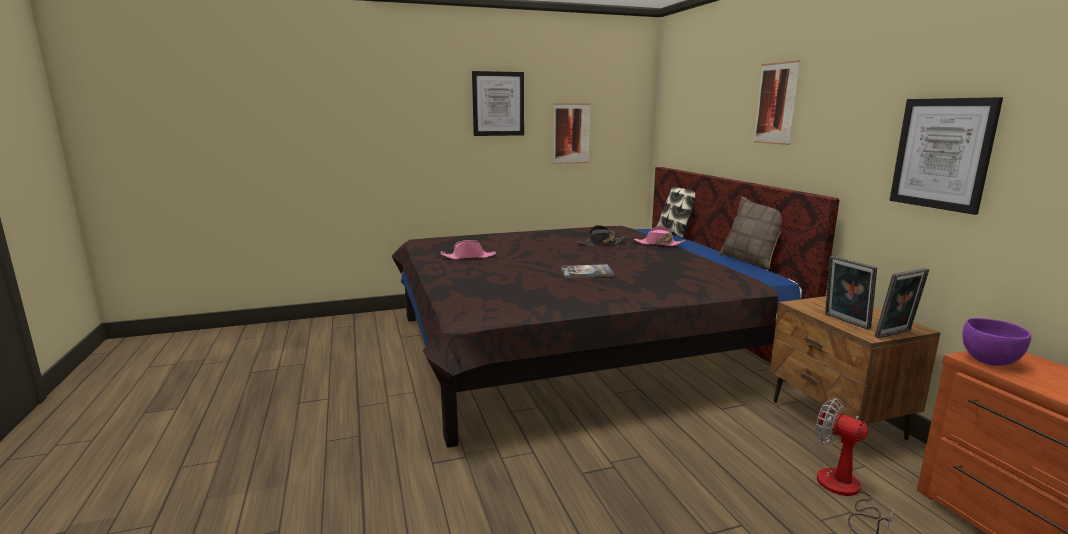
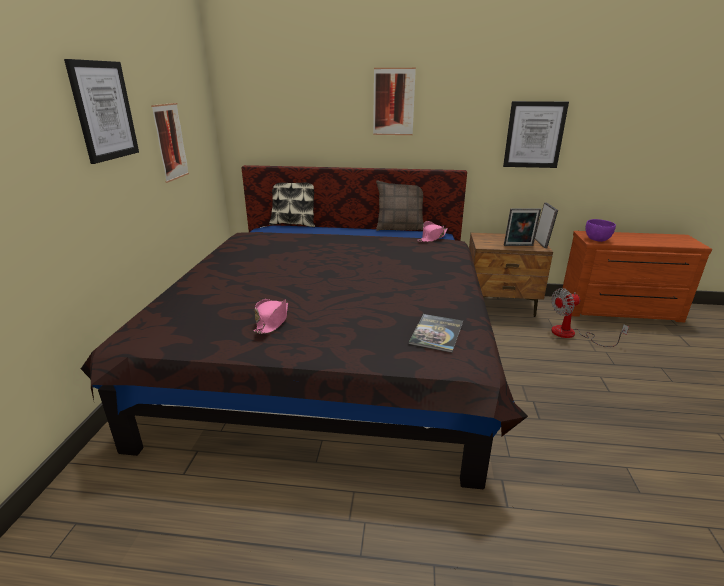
camera: 65 degrees left, 10 degrees up
(587, 272) = (389, 280): book -> book (436, 333)
(601, 243) = (301, 253): black hat -> none
(658, 244) = (331, 237): pink hat -> pink hat (432, 237)

